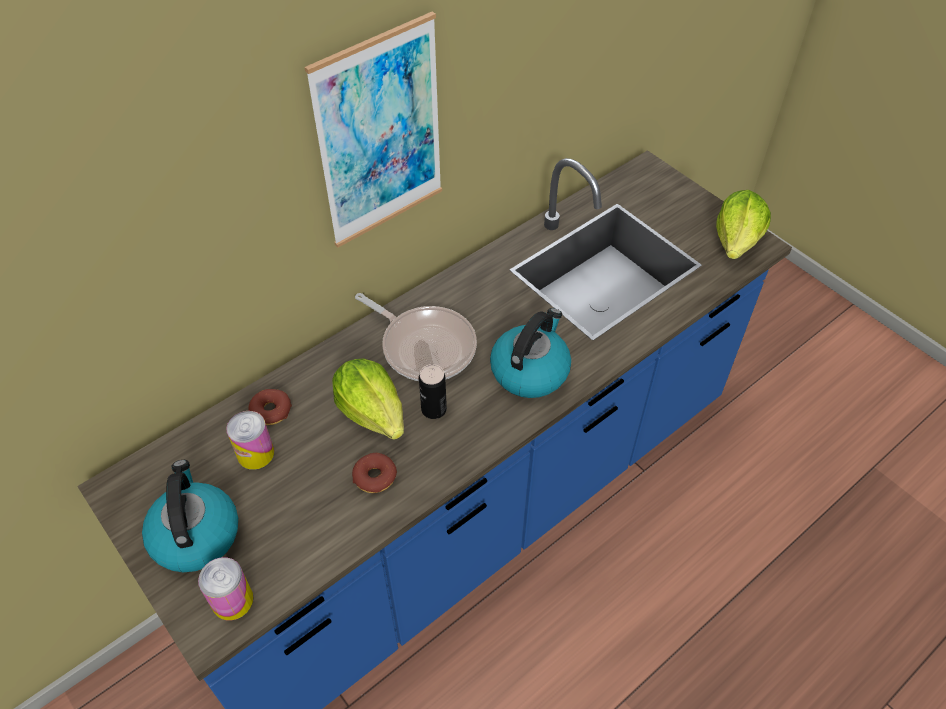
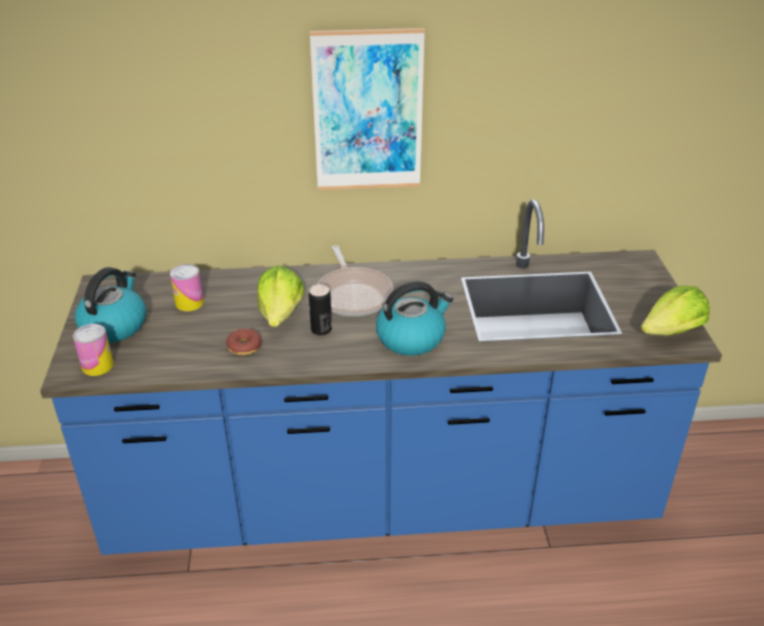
camera: 35 degrees right, 15 degrees down
(271, 411) = (221, 286): donut -> none

